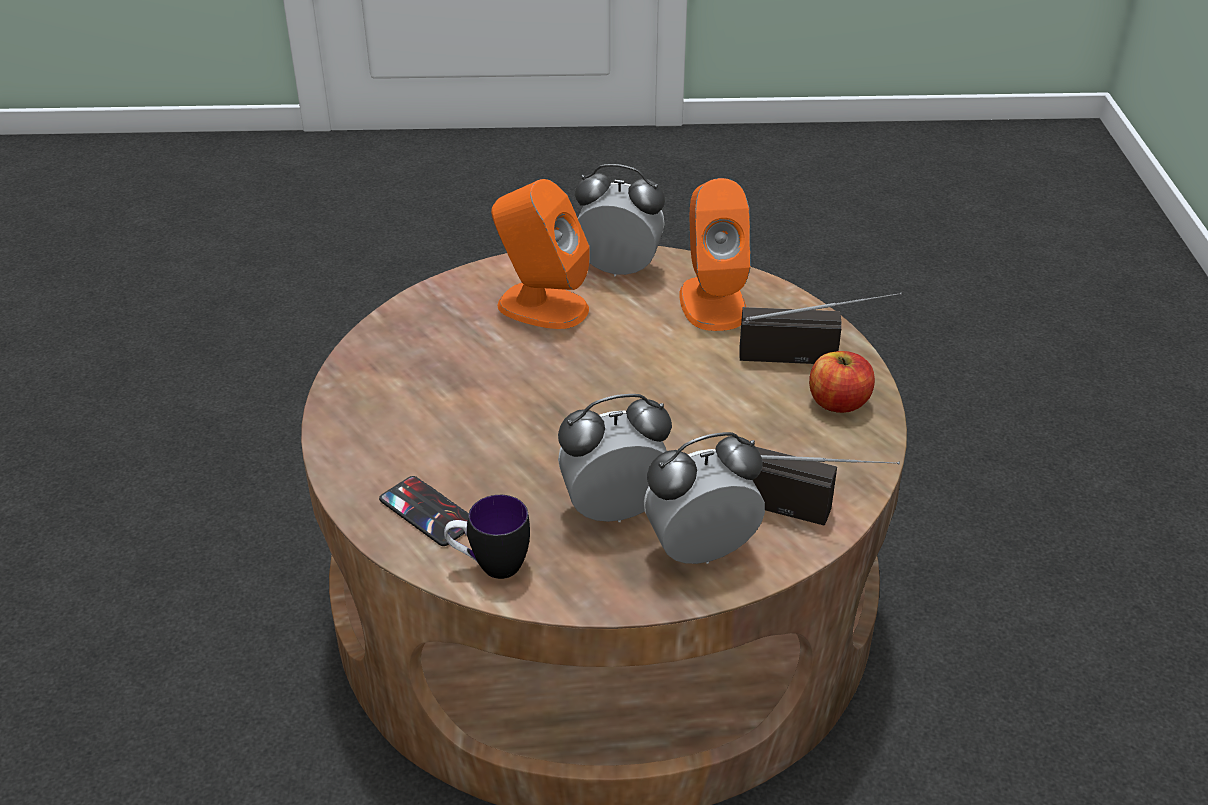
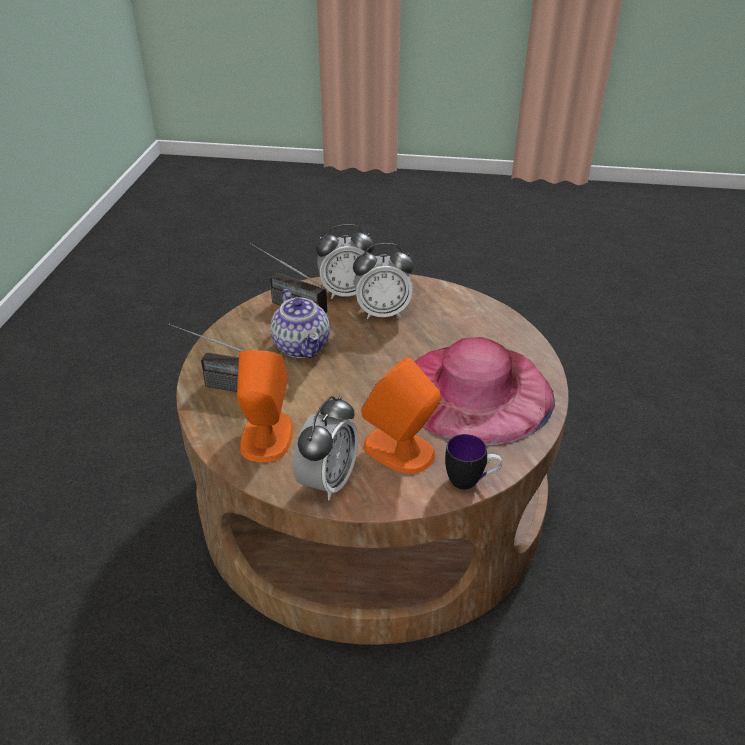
camera: 170 degrees left, 0 degrees up
(428, 511) = (482, 322): phone -> none
(444, 387) = (475, 391): none -> pink hat
(489, 566) = (450, 297): mug -> mug (471, 482)
(618, 269) = (328, 481): alarm clock -> alarm clock turned 90 degrees counterclockwise
(728, 427) = (302, 346): none -> teapot
(838, 402) = (228, 353): apple -> none

